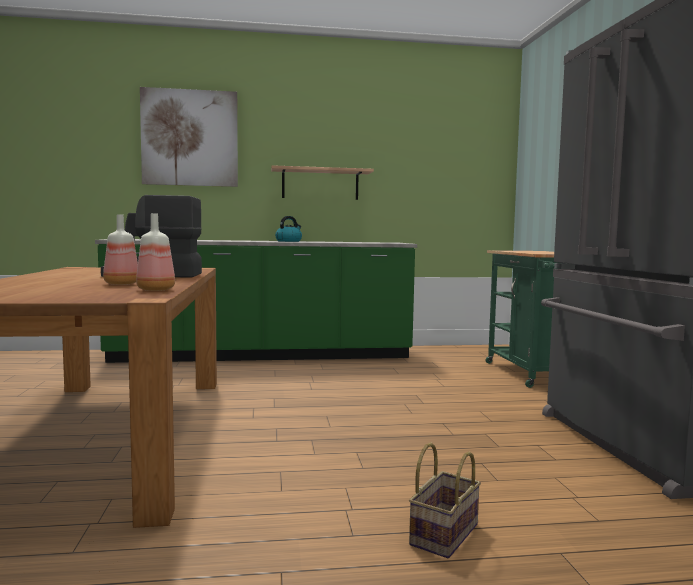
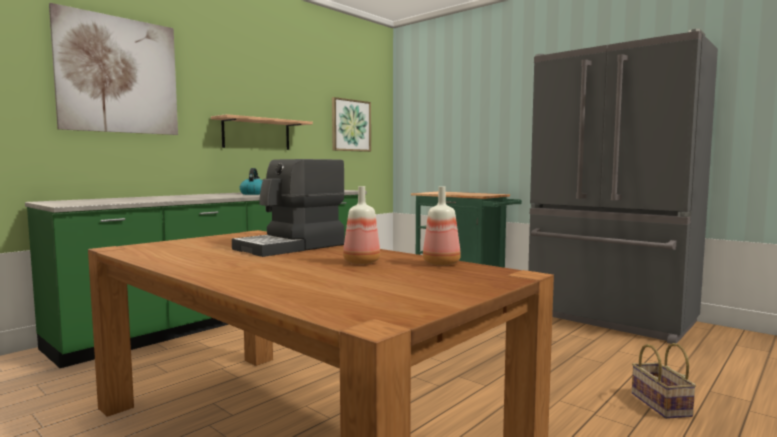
camera: 40 degrees left, 0 degrees up
(445, 172) = (350, 125): none -> picture

